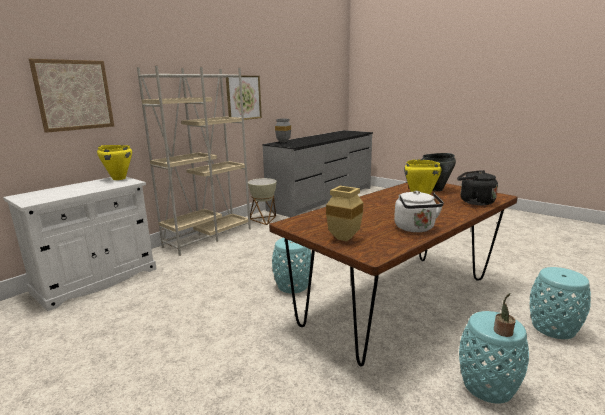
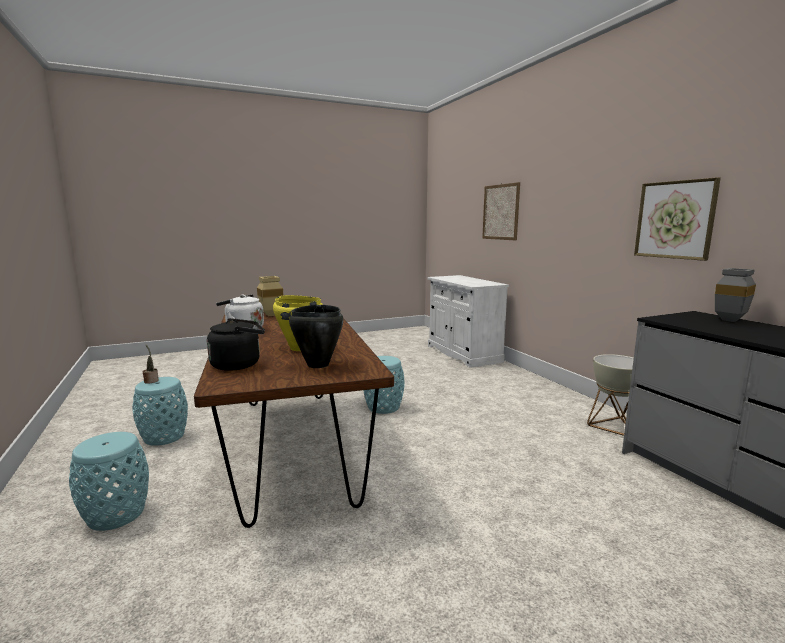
camera: 115 degrees right, 5 degrees down
(119, 178) = (492, 284): yellow cooking pot -> none
(209, 237) = (544, 389): beige bookcase -> none

